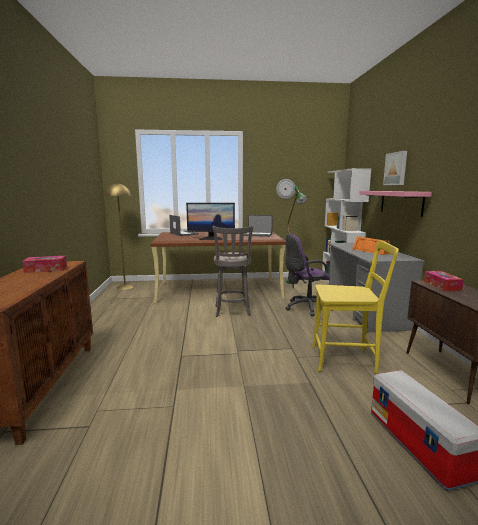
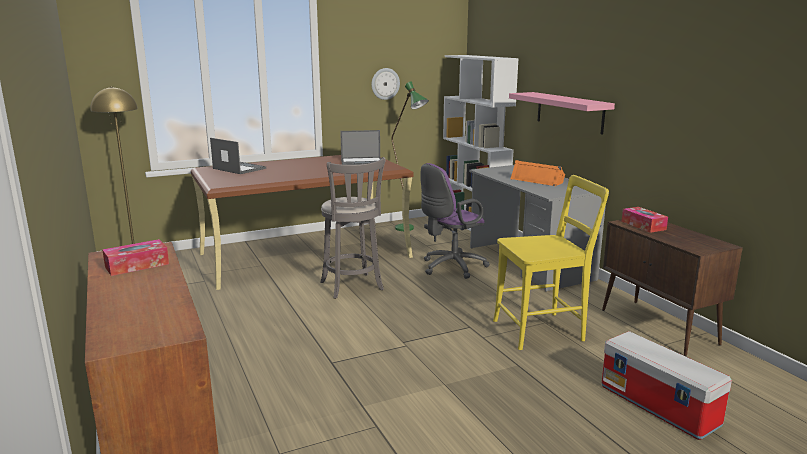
camera: 20 degrees left, 5 degrees up
(211, 238) = (299, 176): monitor -> none
(396, 168) = (560, 65): picture -> none

